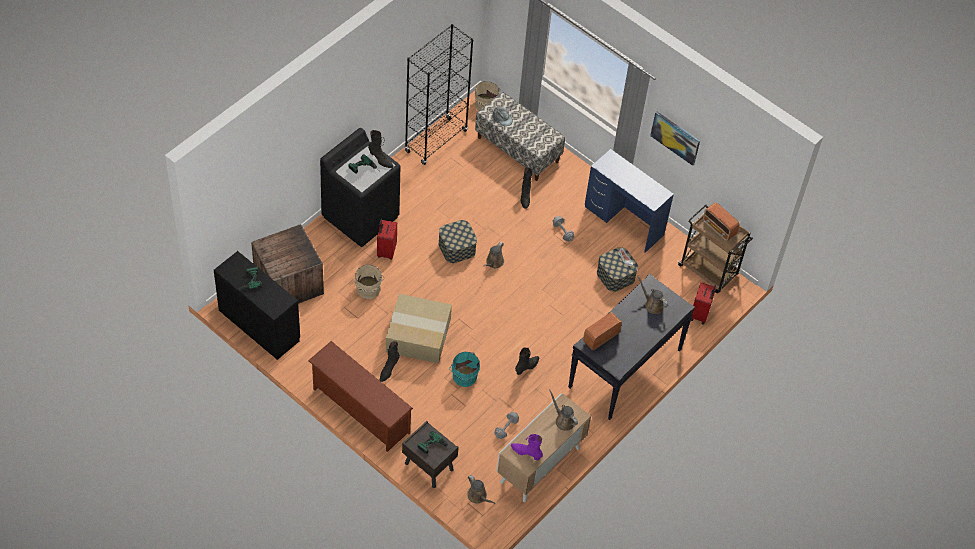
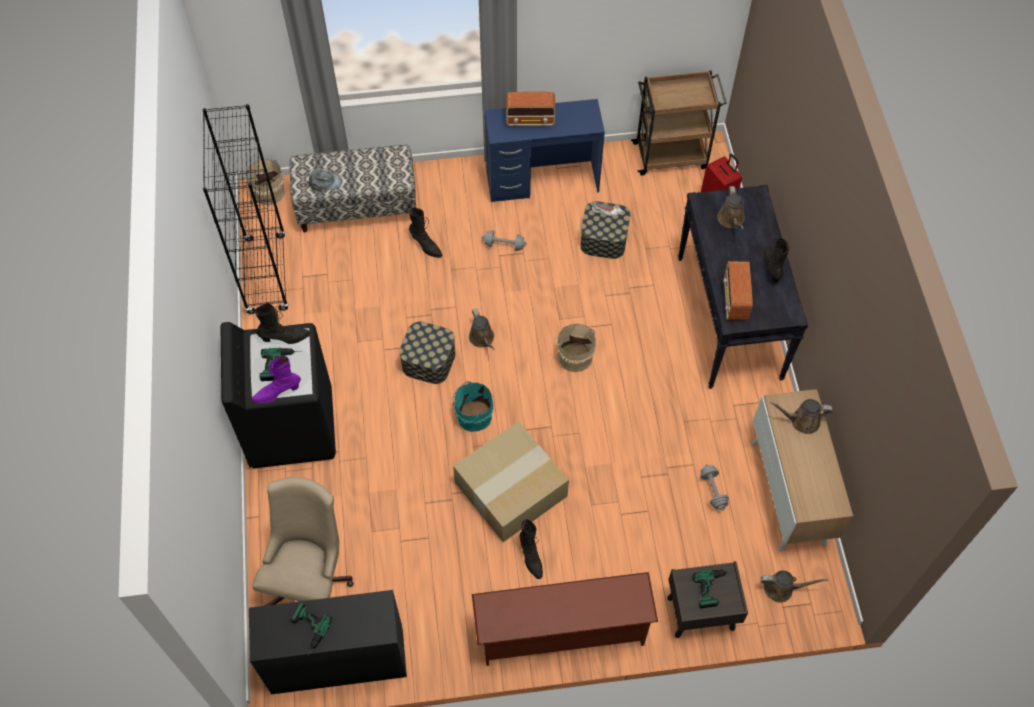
camera: 45 degrees left, 5 degrees up
(290, 283) = (310, 578): crate -> beige office chair
(369, 288) = (399, 493): beige bucket -> beige bucket (574, 356)
(386, 251) = (364, 436): red suitcase -> none
(464, 375) = (606, 482): turquoise bucket -> turquoise bucket (472, 416)
(526, 453) = (818, 493): purple boot -> purple boot (277, 393)
(527, 367) = (649, 409): black boot -> black boot (771, 267)
(652, 304) = (731, 220): brown watering can -> brown watering can turned 90 degrees counterclockwise
(675, 137) = (568, 28): picture -> none
(719, 229) = (679, 93): radio -> radio (531, 120)

